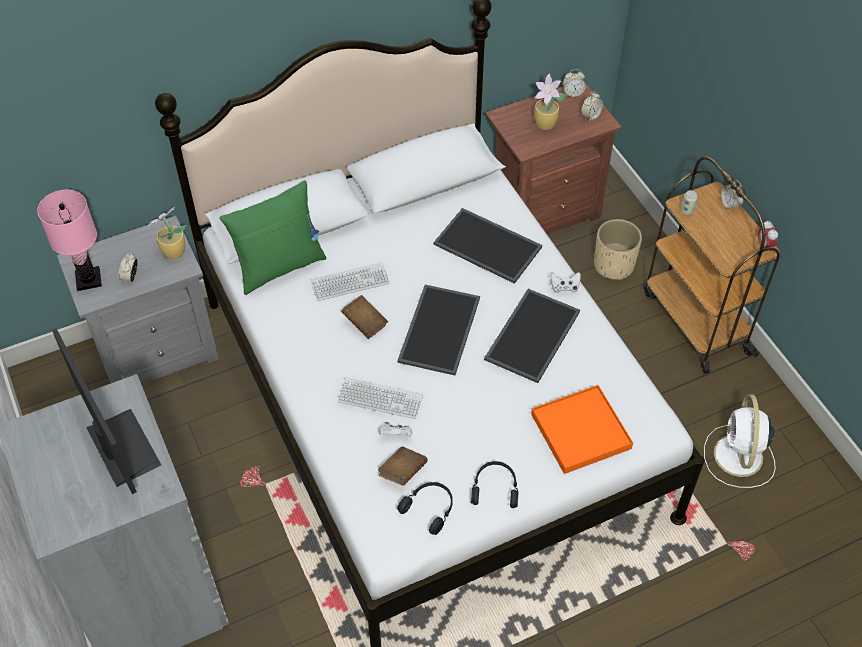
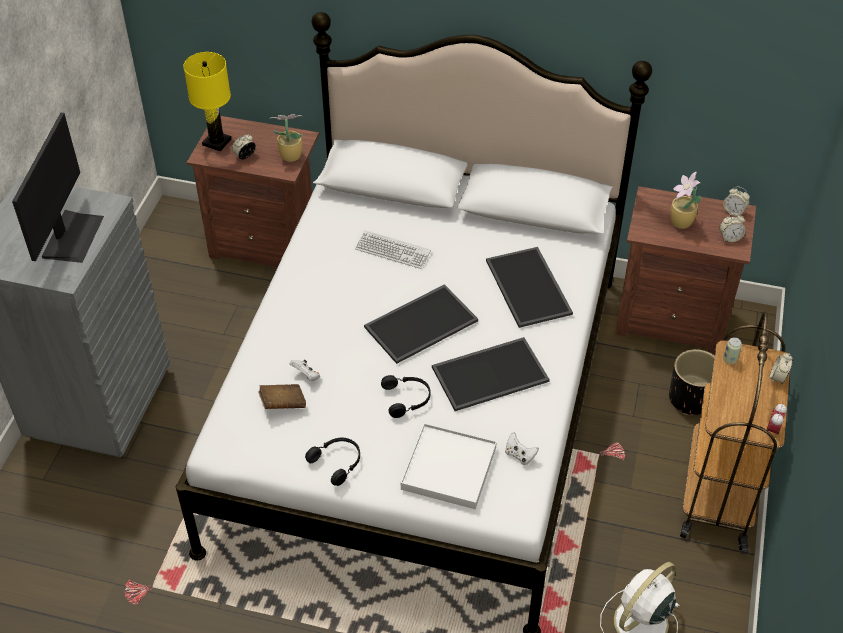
camera: 40 degrees right, 5 degrees down
(89, 279) = (217, 142): pink table lamp -> yellow table lamp
(158, 351) = (267, 243): grey nightstand -> brown nightstand
(279, 267) = (353, 210): green pillow -> none
(365, 323) = (371, 285): brown book -> none
(380, 399) = (323, 344): keyboard -> none
(429, 508) = (274, 442): black headphones -> black headphones (407, 399)
(564, 287) = (558, 356): white game controller -> white game controller (519, 455)
(580, 431) = (448, 468): orange tray -> white tray
(614, 265) = (690, 399): beige planter -> black planter

